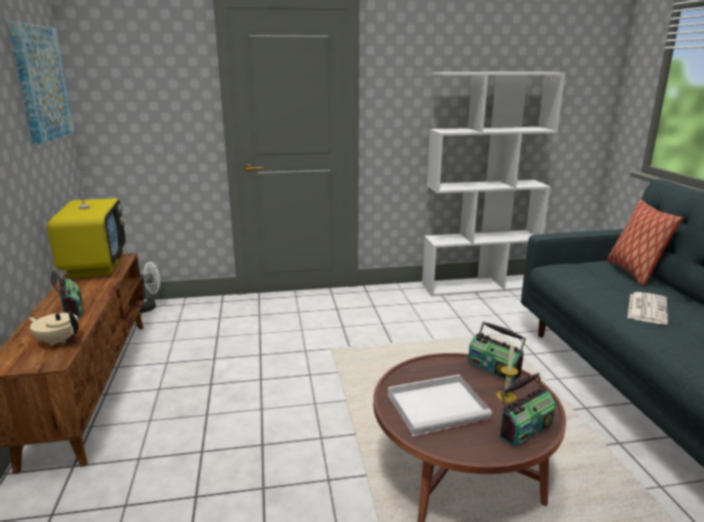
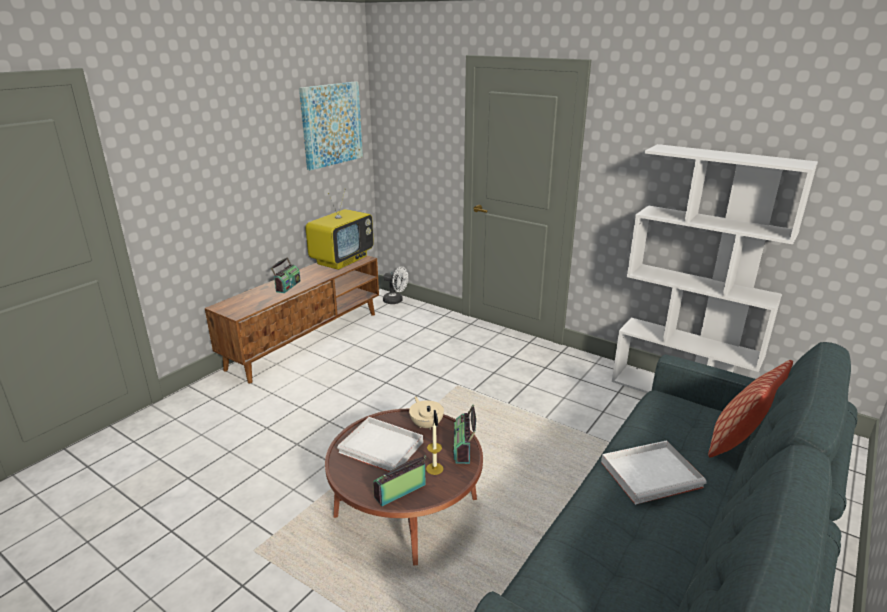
camera: 45 degrees right, 5 degrees up
(58, 341) = (256, 303): beige teapot -> beige teapot (426, 424)
(524, 429) = (401, 492): radio -> radio turned 135 degrees clockwise
(646, 308) = (652, 474): newspaper -> white tray

